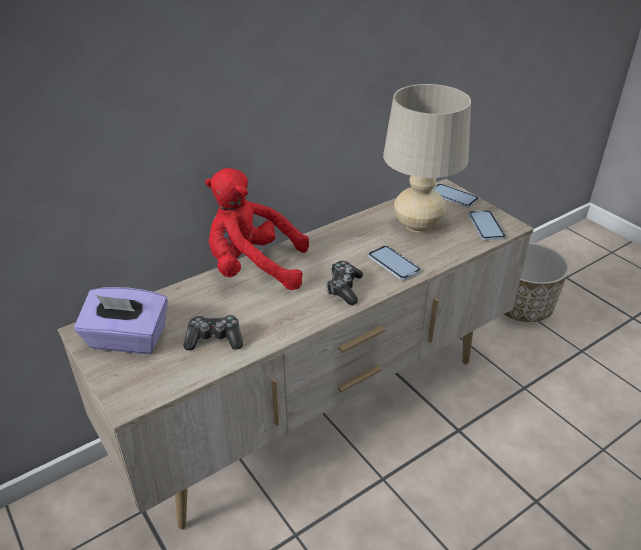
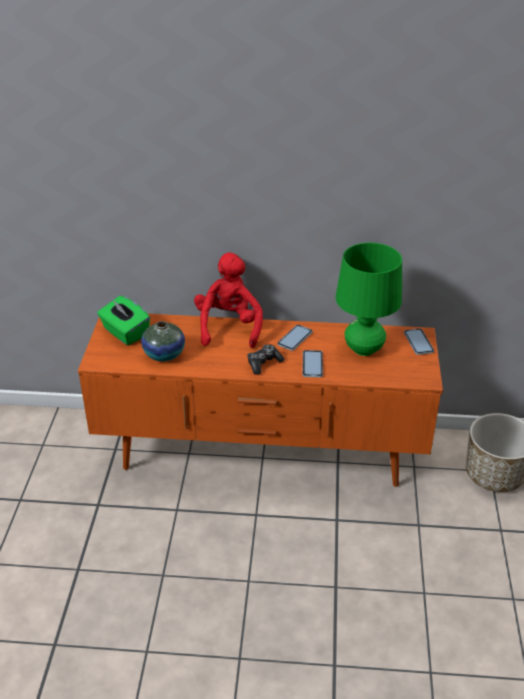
camera: 40 degrees right, 0 degrees up
(127, 340) = (125, 333): purple tissue box -> green tissue box
(214, 339) = (164, 354): game controller -> vase
(253, 269) = (229, 327): red plush toy -> red plush toy turned 45 degrees clockwise
(320, 411) = (261, 456): beige tv stand -> orange tv stand
(418, 225) = (364, 349): beige table lamp -> green table lamp
(486, 226) = (409, 372): phone -> phone (295, 338)

